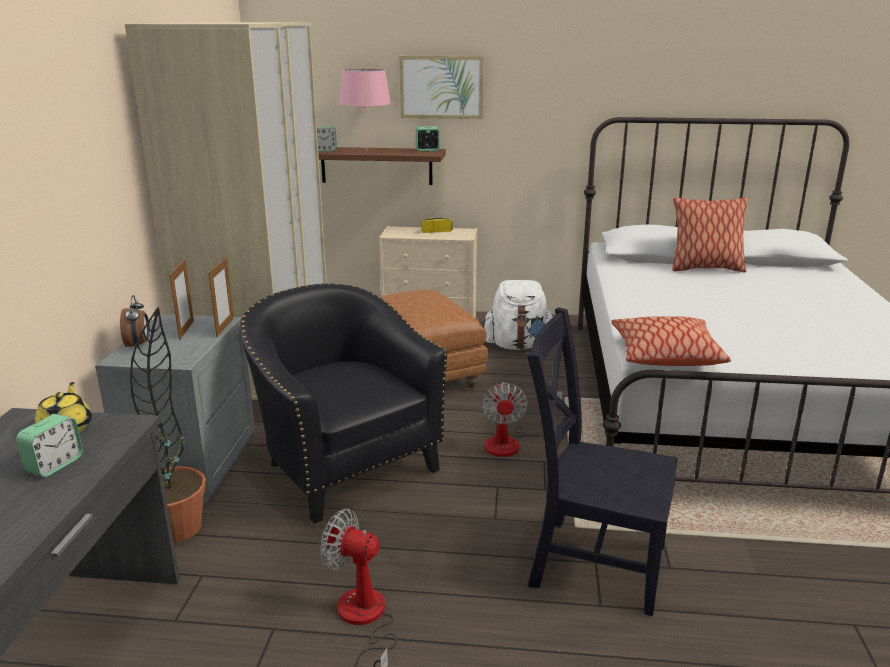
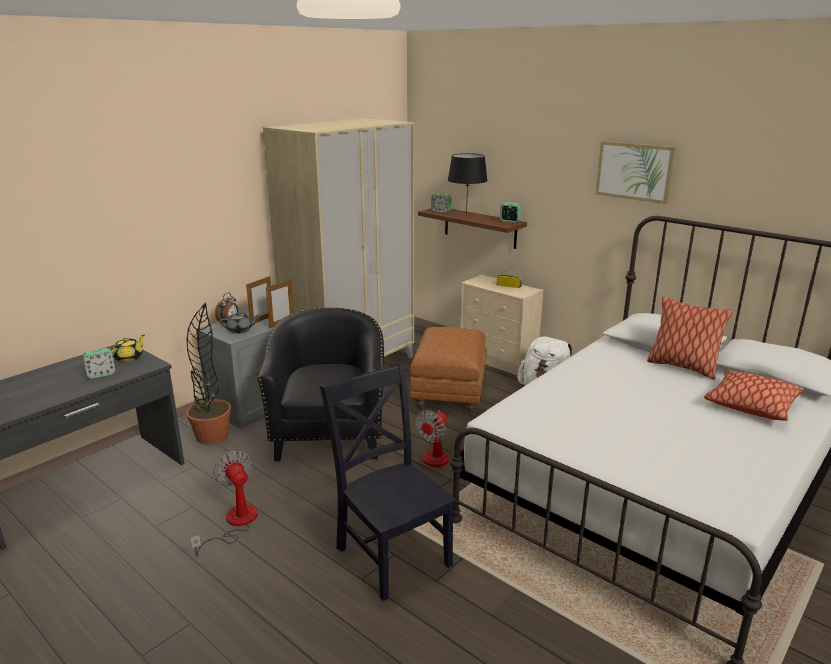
camera: 35 degrees right, 0 degrees up
(175, 349) = (240, 330): none -> grey teapot
(367, 151) = (466, 216): pink table lamp -> black table lamp
(441, 87) = (527, 173): picture -> picture (634, 171)
(665, 355) = (511, 422): pillow -> pillow (751, 404)

